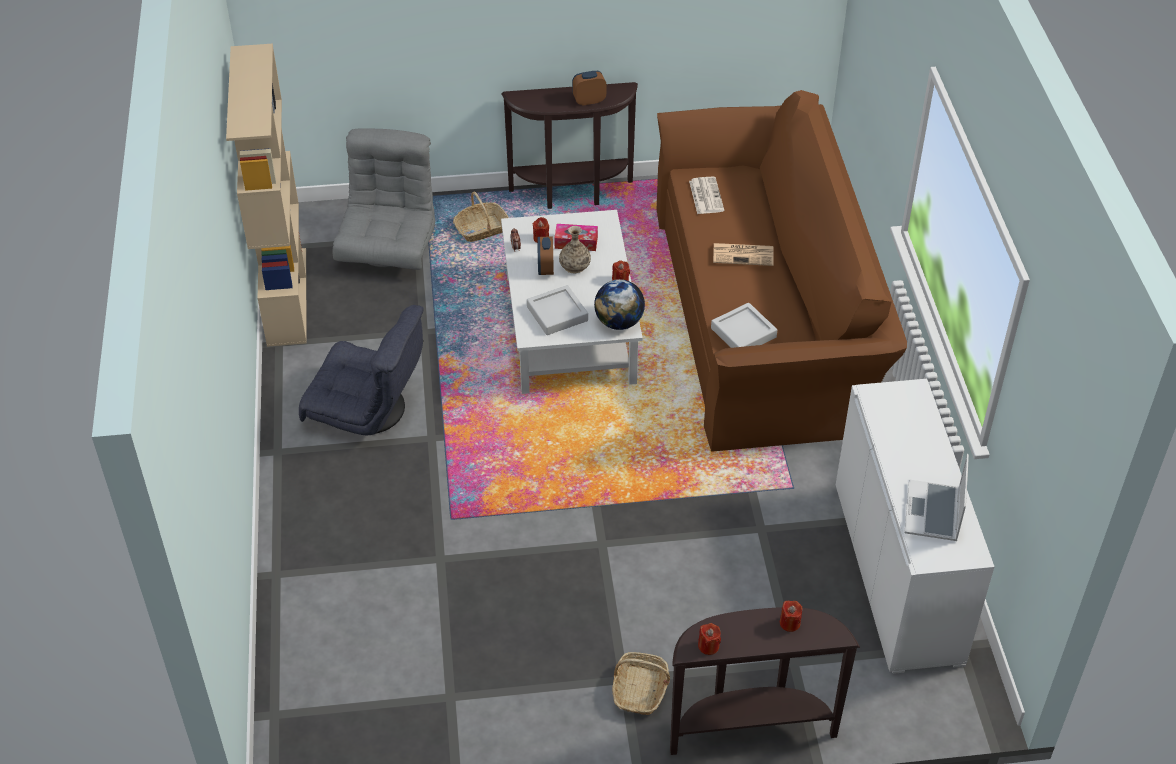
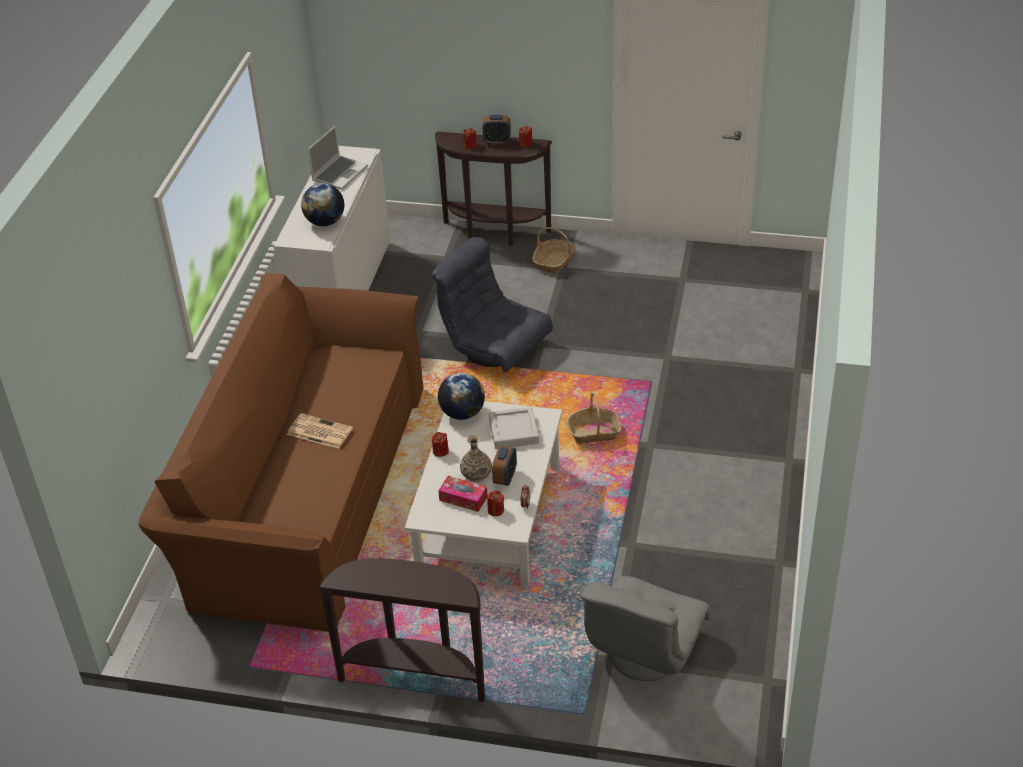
camera: 160 degrees left, 5 degrees down
(286, 296) = (766, 615): beige bookcase -> none
(368, 411) = (701, 478): grey armchair -> grey armchair (495, 347)
(481, 229) = (534, 652): basket -> basket (594, 432)
(589, 100) = (386, 571): alarm clock -> alarm clock (497, 141)
(705, 195) = (312, 502): newspaper -> none
(743, 333) = (366, 367): grey tray -> none
(891, 425) = (325, 222): none -> globe

